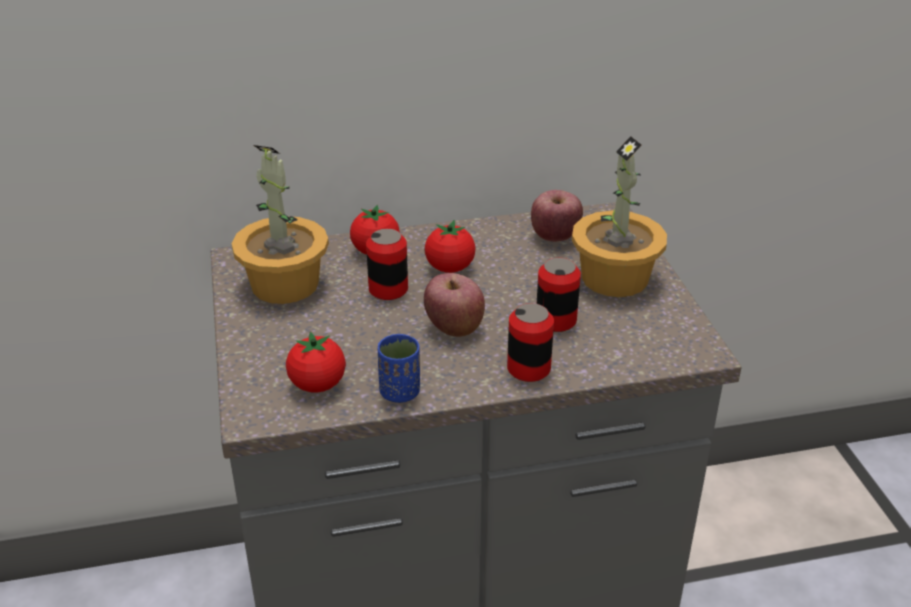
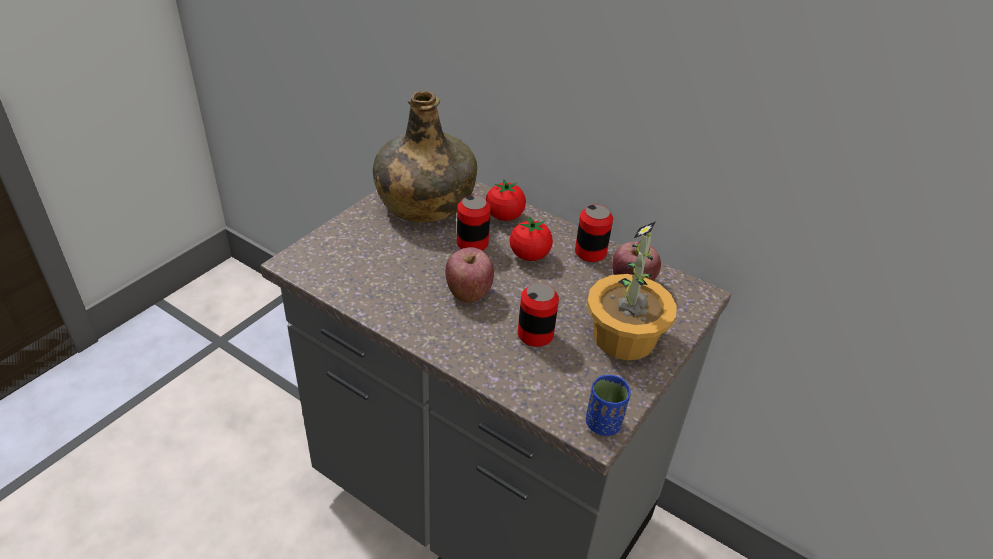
camera: 45 degrees right, 5 degrees up
(284, 285) = (424, 203): potted plant -> green bottle
(317, 384) = (346, 269): tomato -> none
(400, 392) = (376, 306): blue cup -> blue cup (603, 424)
(528, 368) = (466, 350): can -> can (590, 252)

